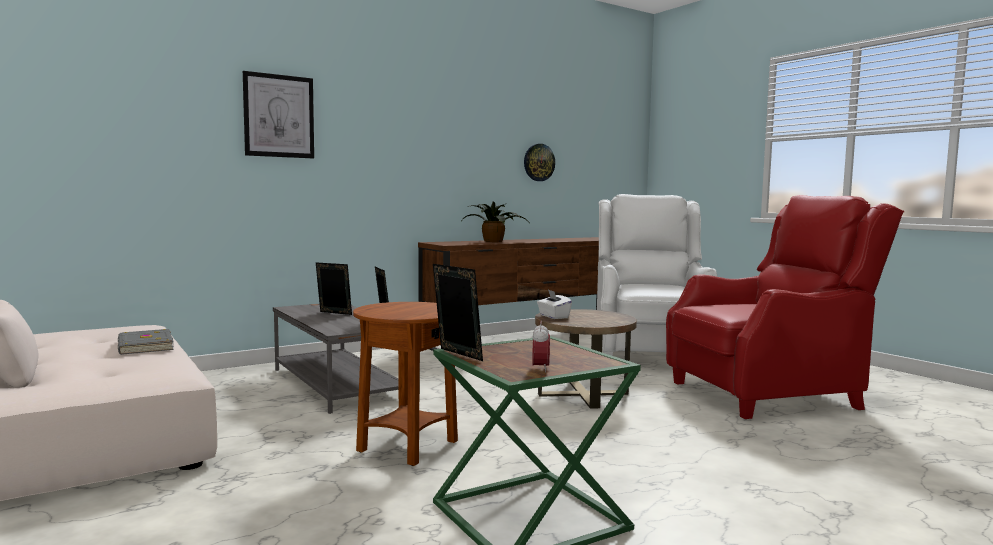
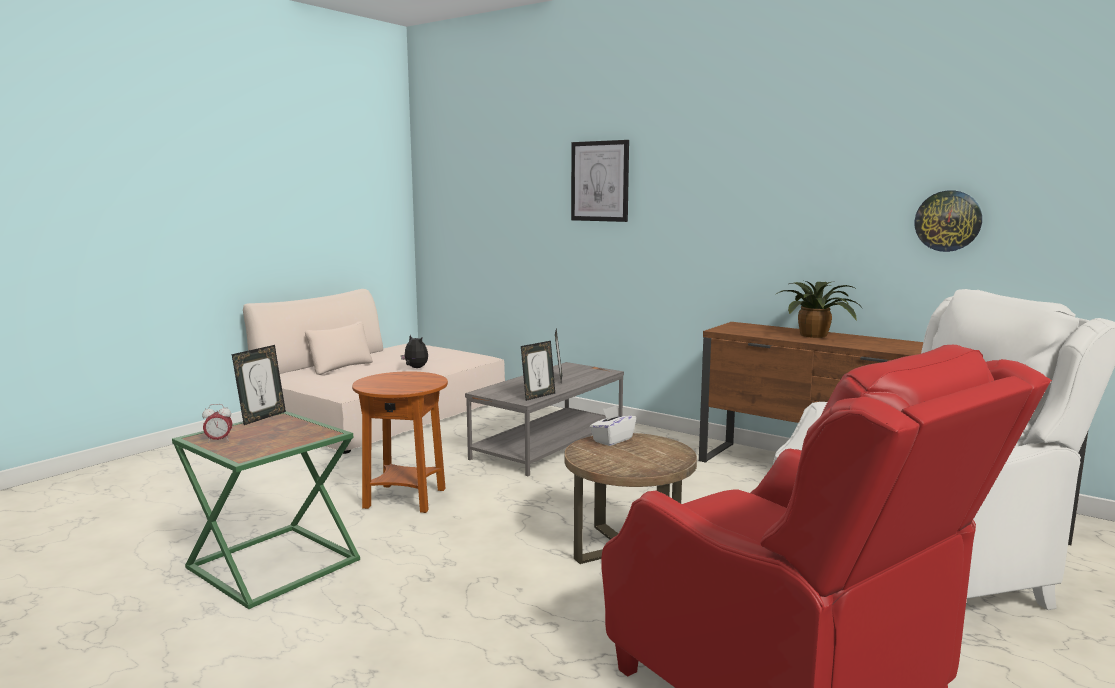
camera: 70 degrees right, 5 degrees up
(144, 346) = (415, 368): grey book -> plush toy

